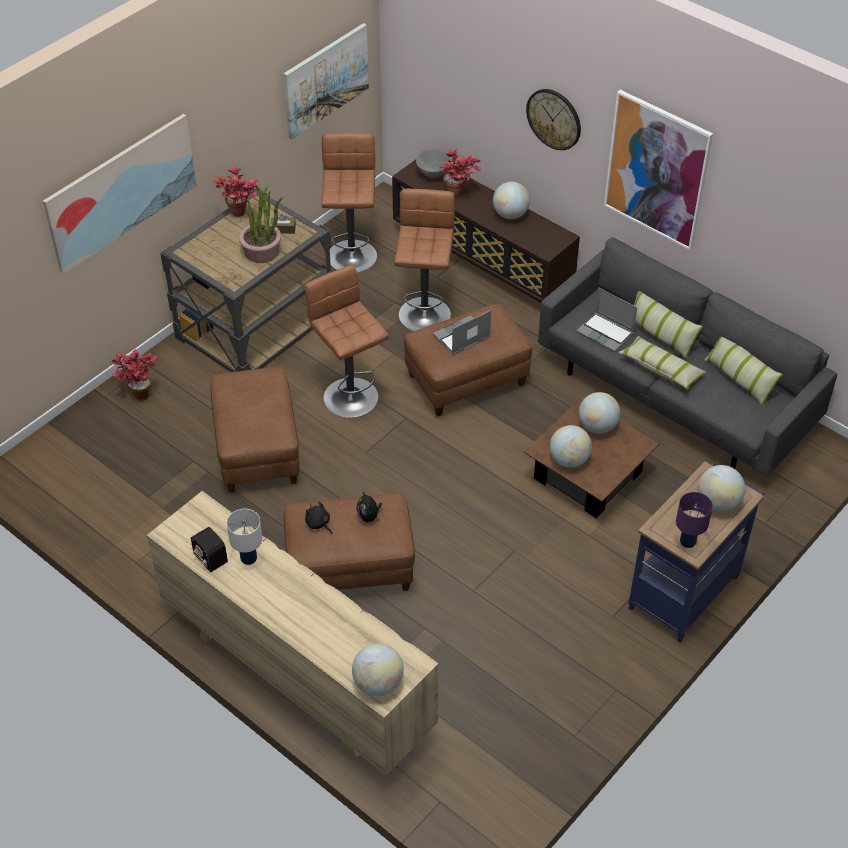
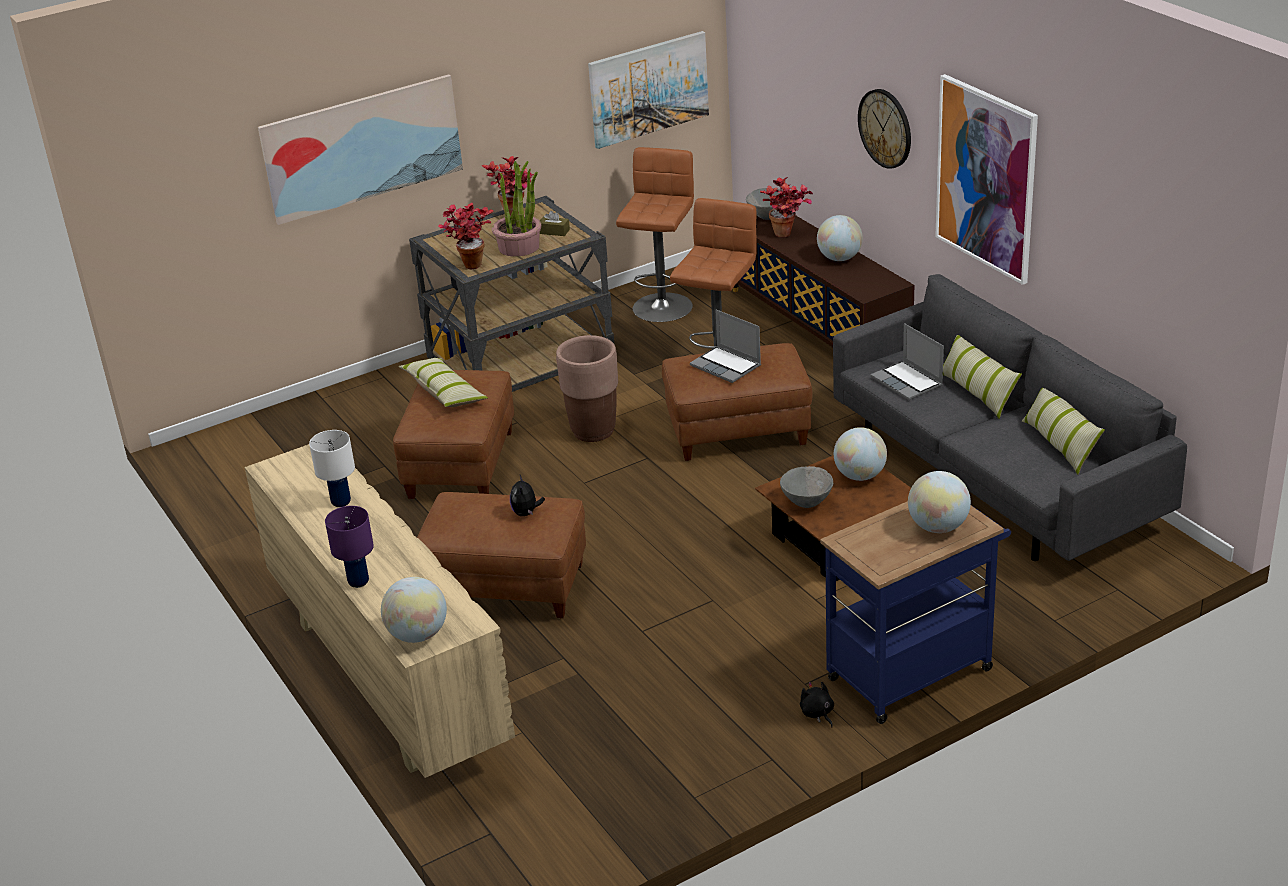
camera: 20 degrees right, 15 degrees down
(138, 393) = (360, 399): potted plant -> potted plant (470, 263)
(206, 549) = (300, 488): radio -> none
(318, 524) = (465, 511): black plush toy -> black plush toy (817, 713)
(351, 397) = (593, 431): brown stool -> brown planter
(461, 337) = (727, 366): laptop -> laptop turned 120 degrees counterclockwise
(569, 460) = (807, 503): globe -> grey bowl
(661, 369) = (961, 423): pillow -> pillow (444, 392)
(686, 542) = (876, 559): purple table lamp -> purple table lamp (357, 582)

